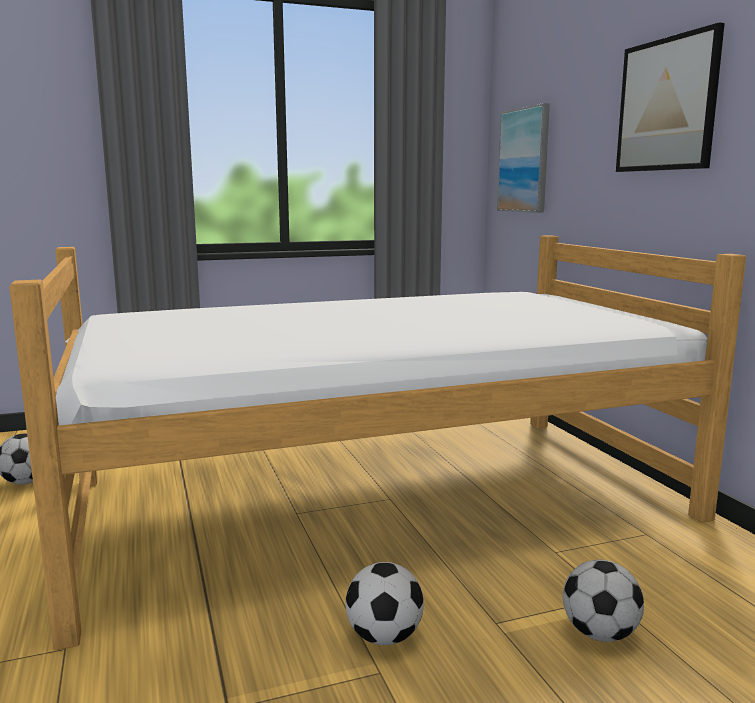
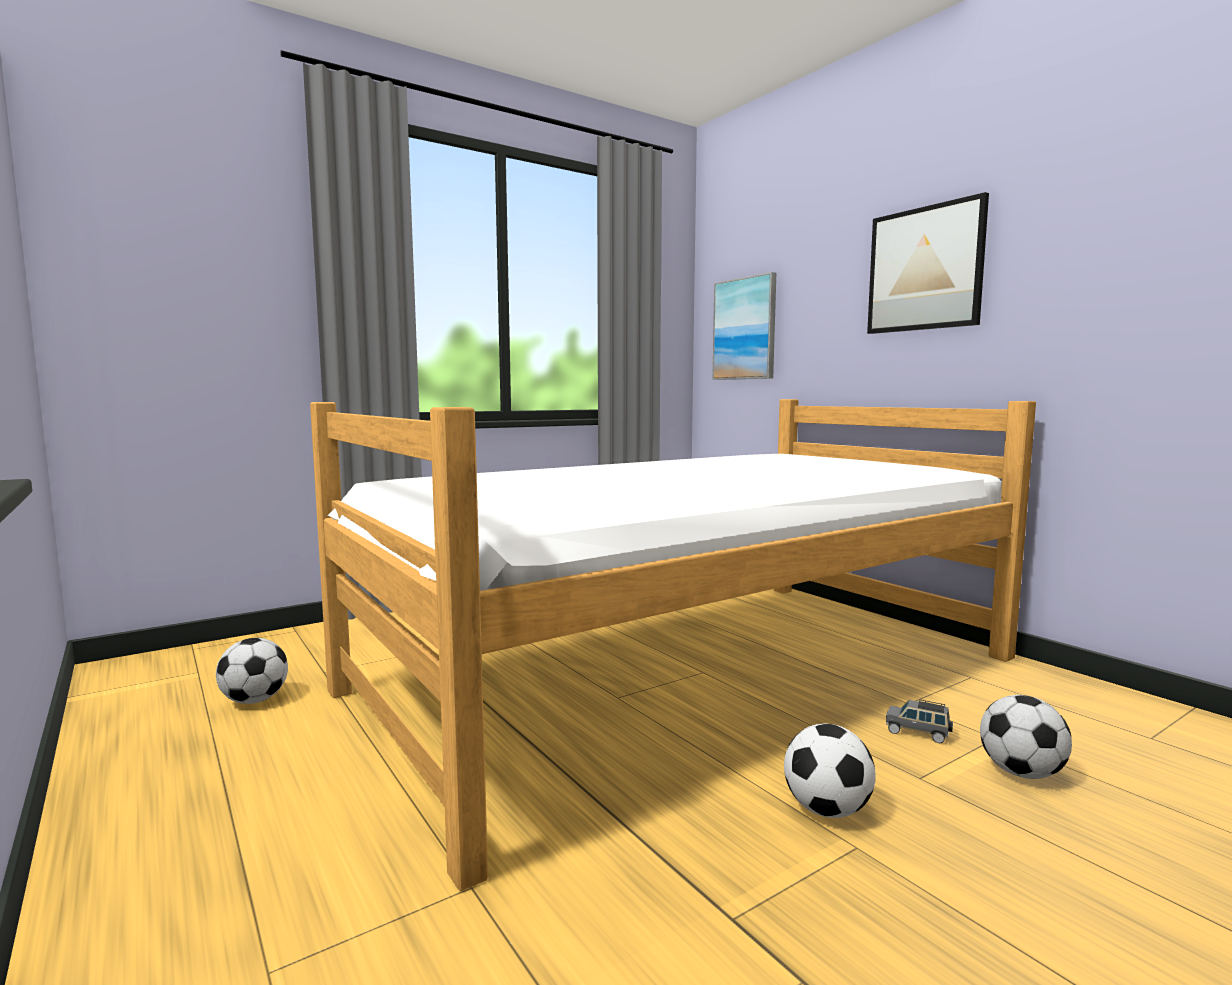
camera: 15 degrees left, 5 degrees down
(536, 581) = (918, 733): none -> grey toy car

